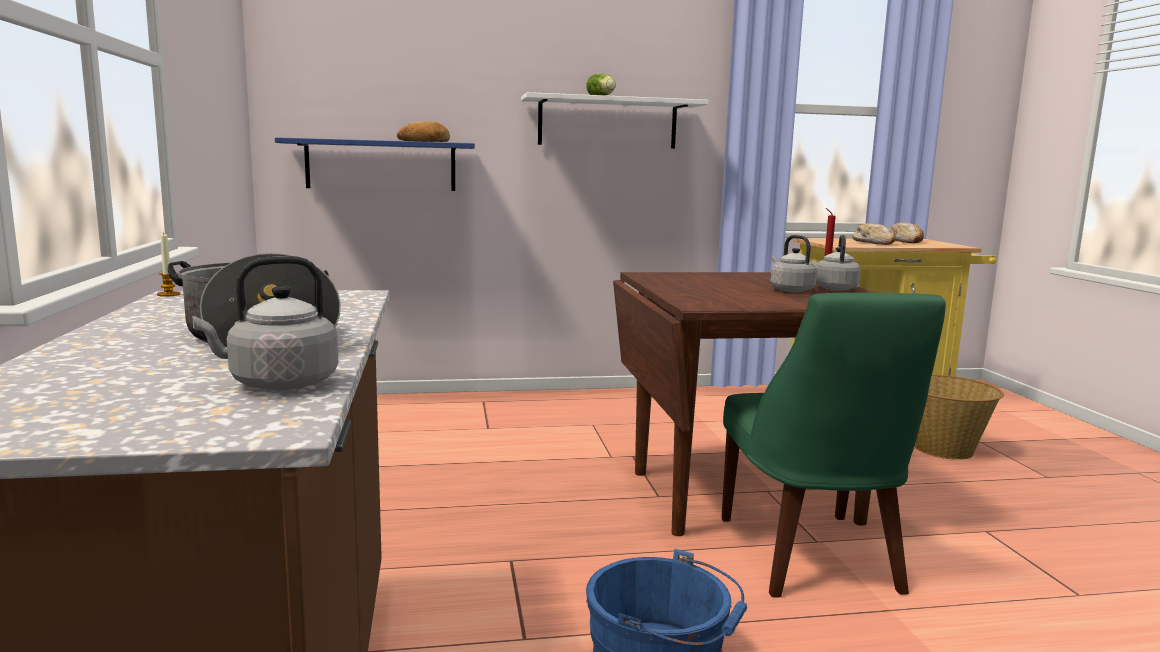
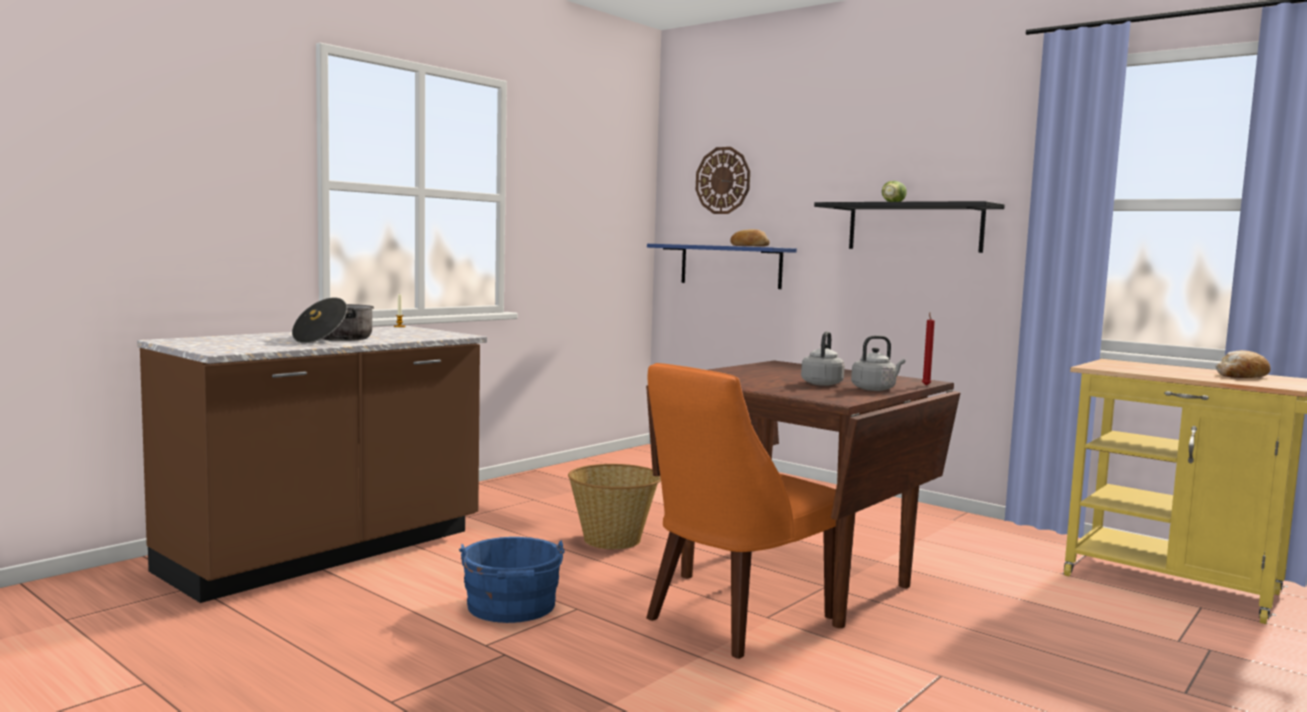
camera: 50 degrees right, 5 degrees down
(278, 384) = (271, 346): grey kettle -> none
(361, 58) = (723, 180): none -> wall clock
(607, 123) = (914, 227): white shelf -> black shelf
(811, 558) = (733, 620): green chair -> orange chair
(874, 242) = (1169, 371): bread -> none
(943, 449) = (1128, 634): basket -> basket (613, 540)

